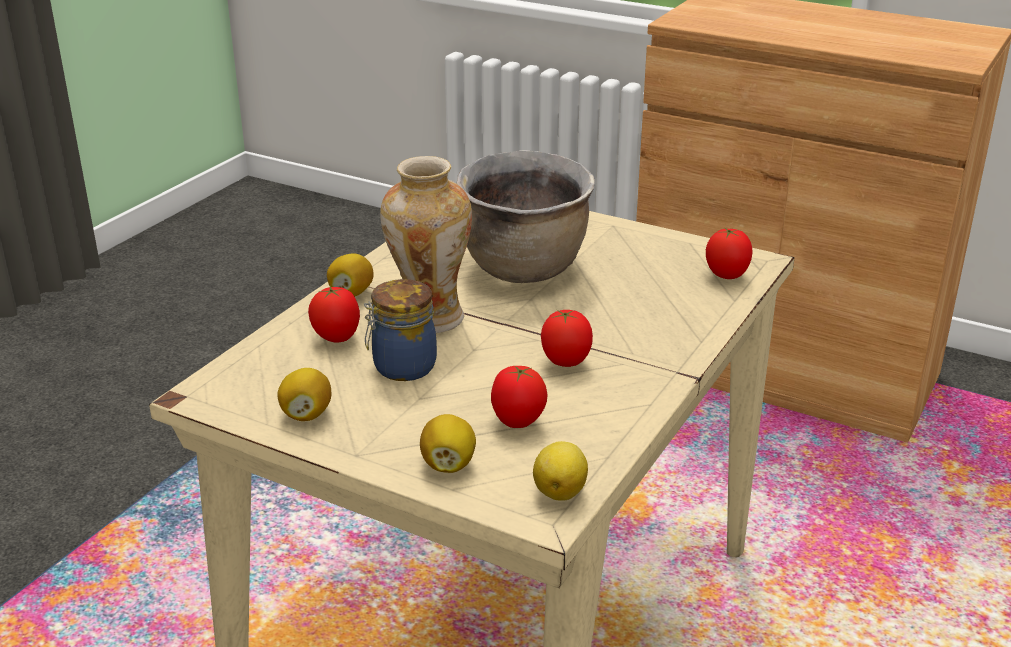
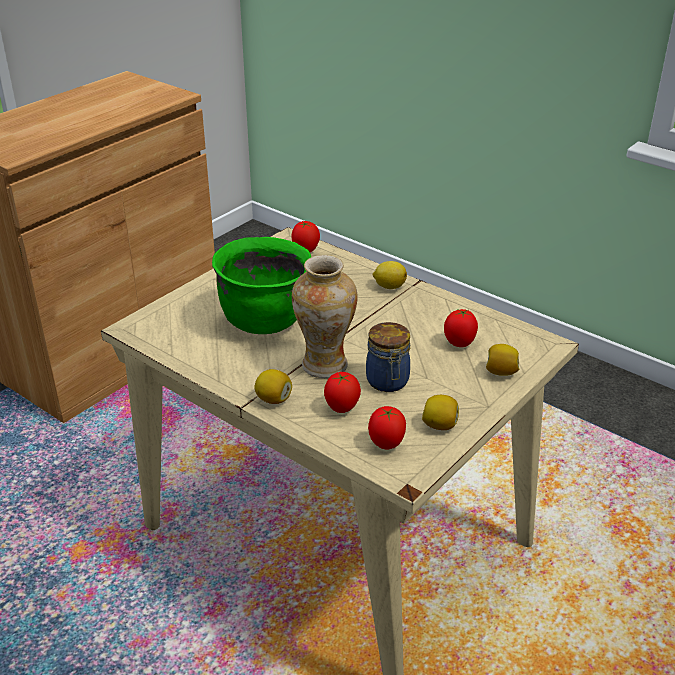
camera: 80 degrees left, 5 degrees up
(525, 269) = (265, 320): brown cooking pot -> green cooking pot
(561, 491) = (527, 337): lemon -> lemon (389, 286)
(565, 363) = (396, 320): tomato -> tomato (386, 444)

